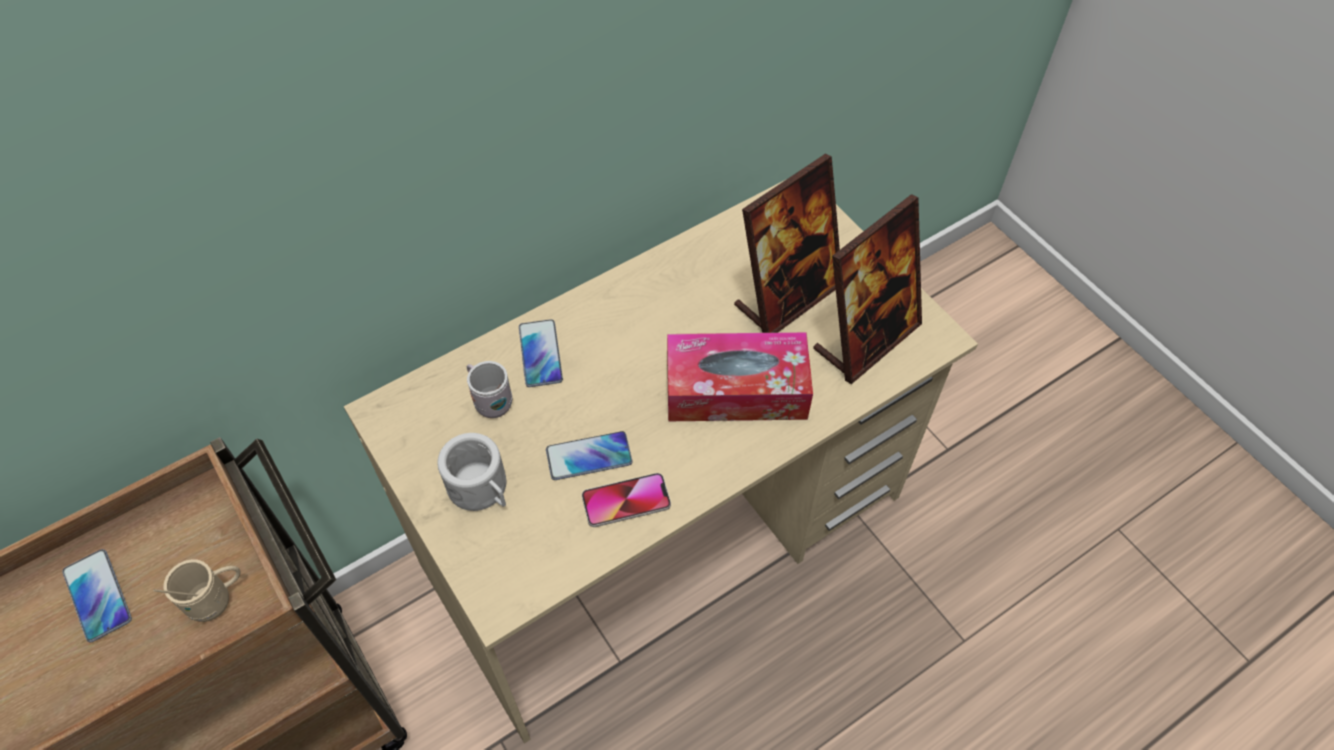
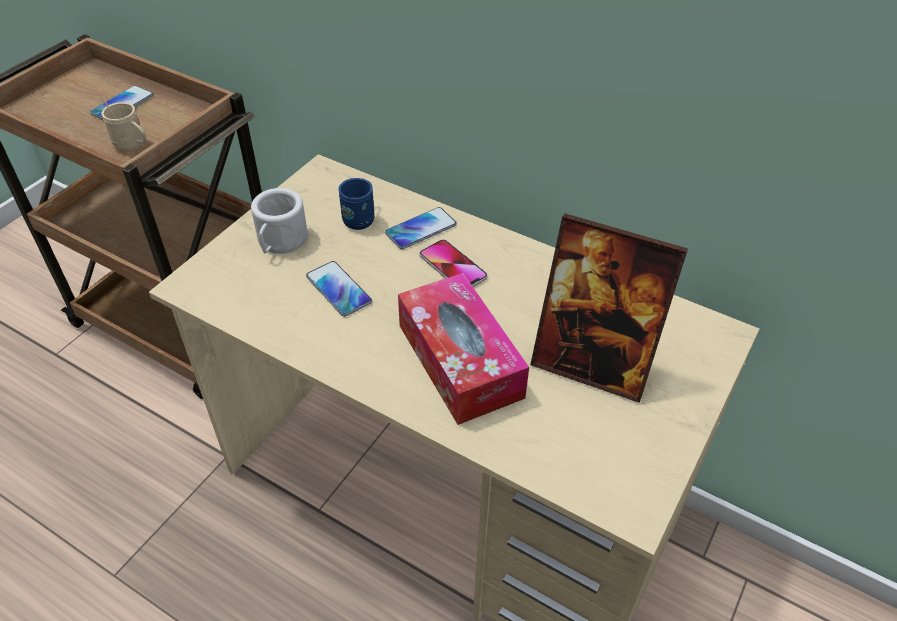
camera: 65 degrees right, 10 degrees down
(490, 401) = (361, 218): white mug -> blue mug
(626, 501) = (306, 326): phone -> phone (453, 266)
(866, 338) = (586, 444): picture frame -> none

